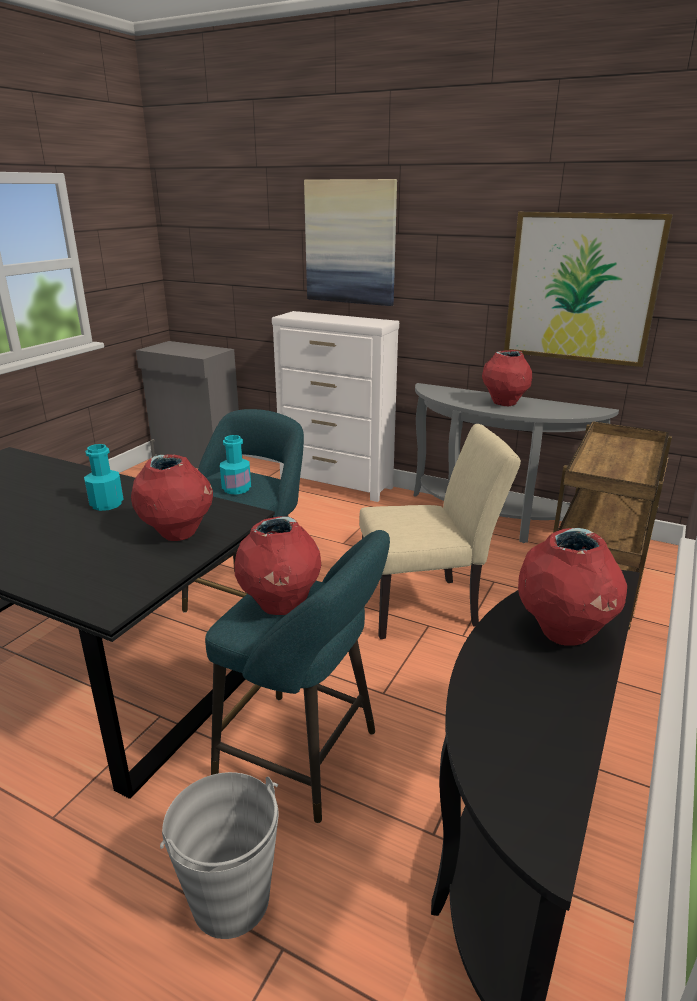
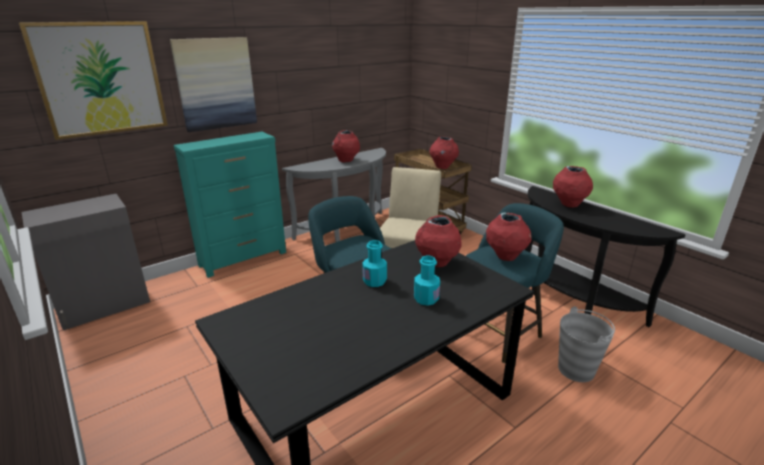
camera: 65 degrees left, 0 degrees up
(236, 489) = (363, 248): turquoise bottle -> turquoise bottle (426, 299)
(336, 484) = (244, 259): white dresser -> turquoise dresser
(581, 288) = (355, 91): picture -> picture (100, 79)
(619, 472) = (443, 167): none -> red vase

